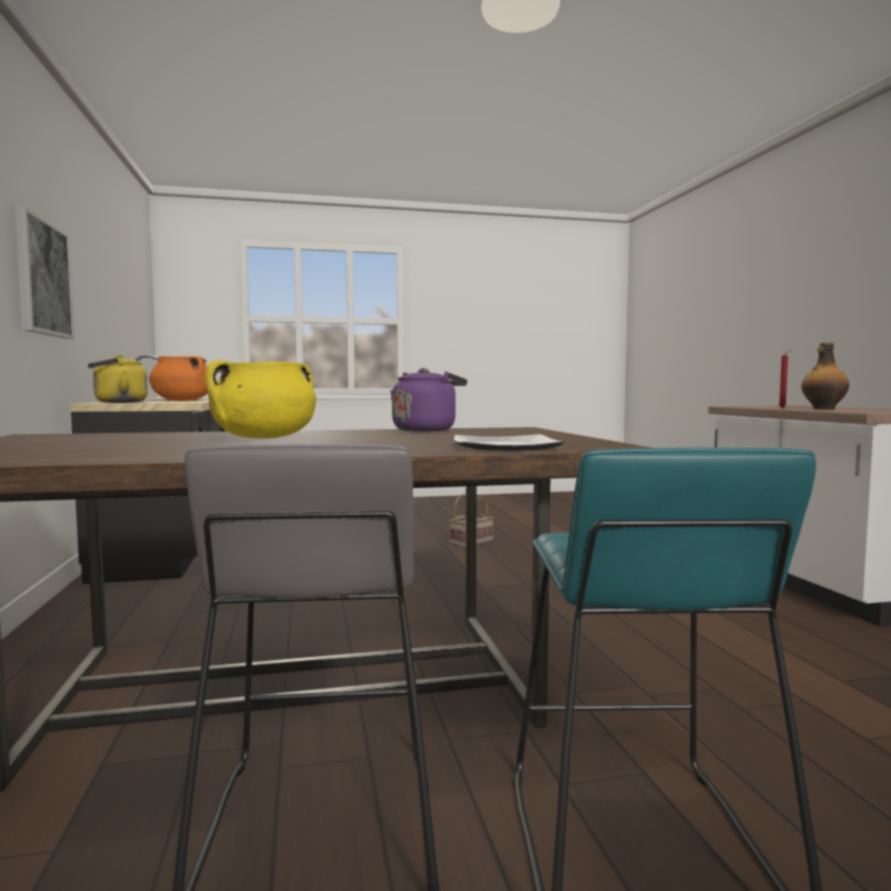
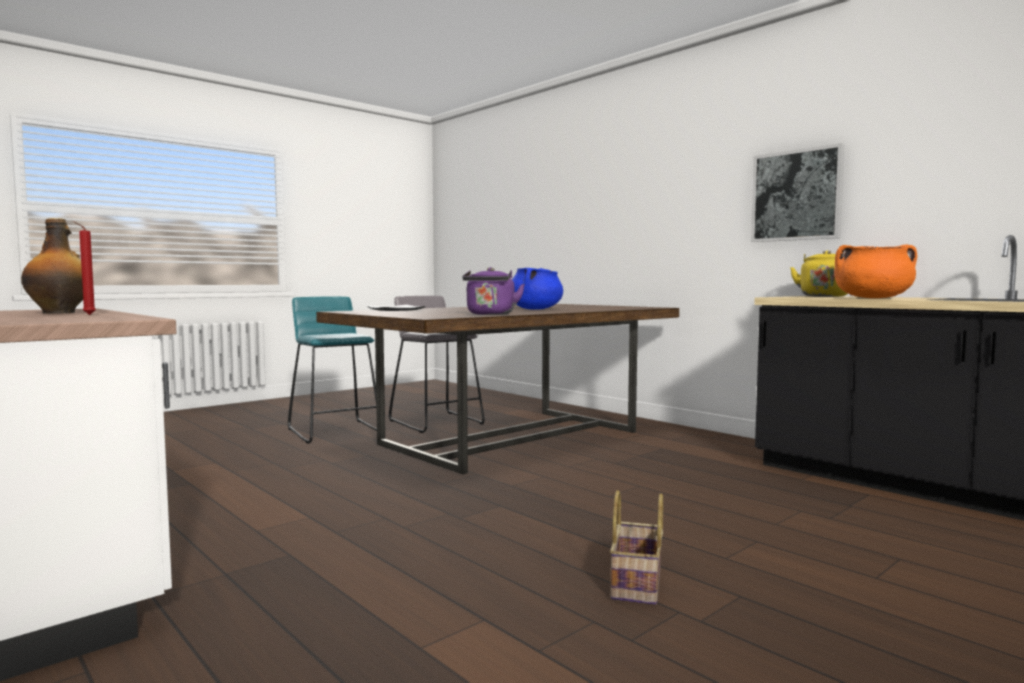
camera: 150 degrees right, 0 degrees up
(264, 438) = (535, 309): yellow cooking pot -> blue cooking pot

